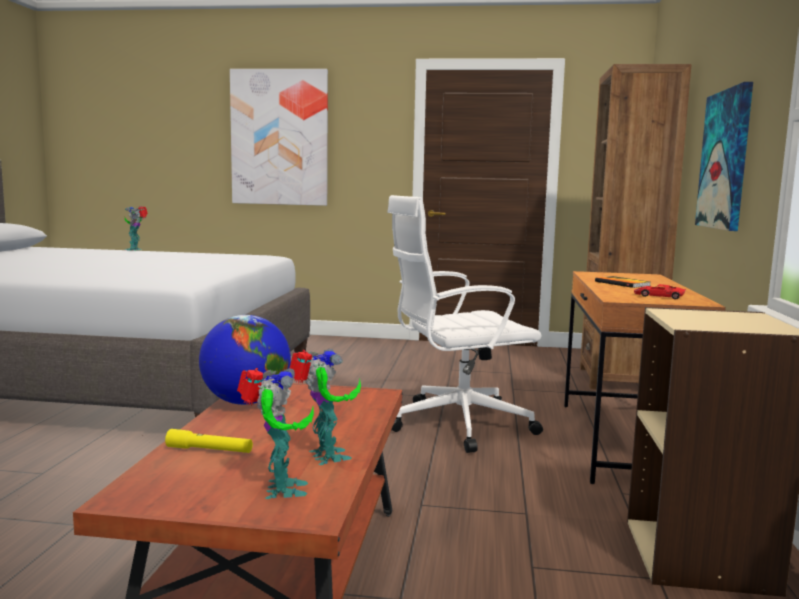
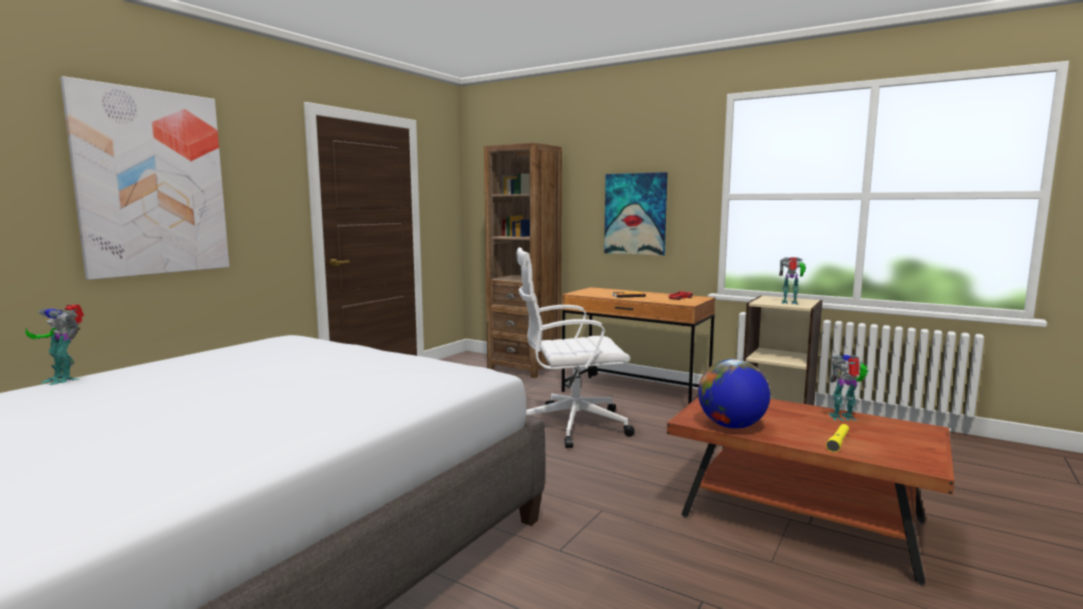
camera: 65 degrees left, 0 degrees up
(279, 490) = (898, 432): toy robot -> toy robot (790, 303)
(456, 424) = (570, 425): white office chair -> white office chair turned 75 degrees clockwise

